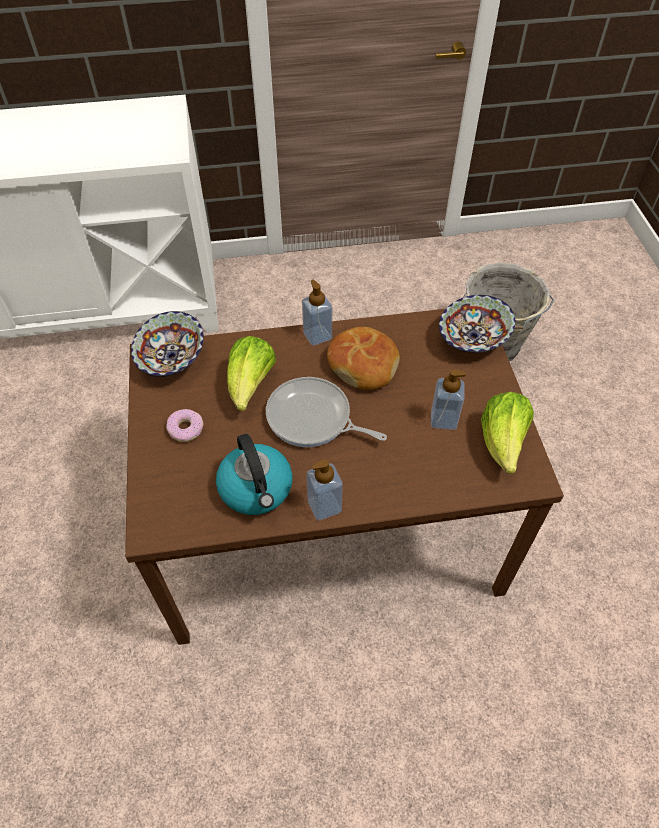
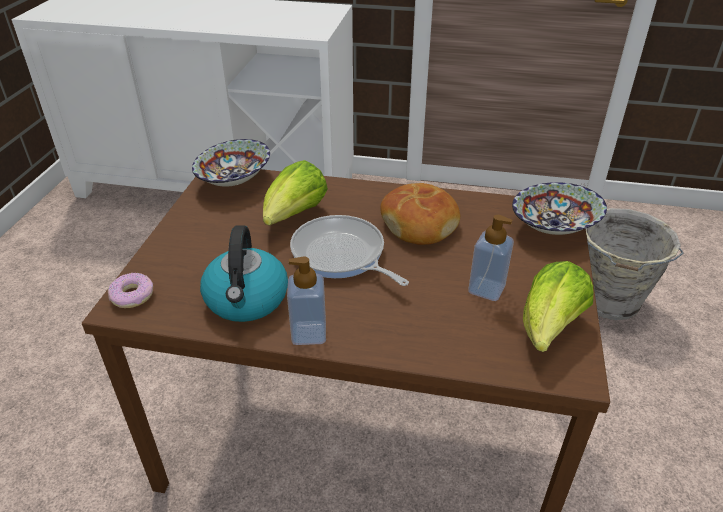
camera: 20 degrees right, 15 degrees down
(186, 429) = (211, 234): donut -> donut (133, 296)
(317, 335) = (384, 192): soap dispenser -> none

